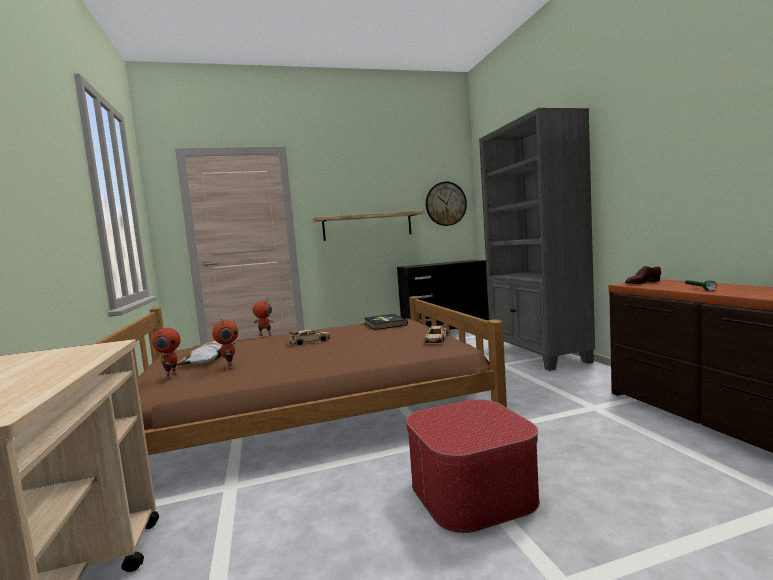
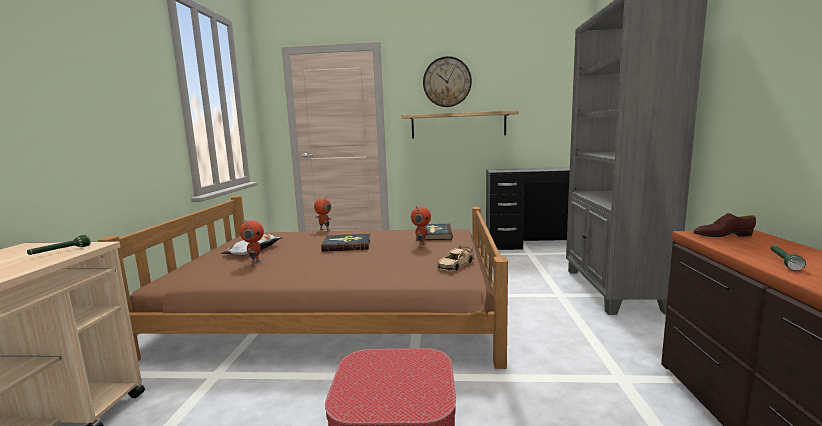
camera: 20 degrees right, 5 degrees up
(81, 352) = (60, 251): none -> green flashlight
(171, 376) = (208, 264): toy robot -> toy robot (421, 245)
(310, 342) = (347, 245): beige toy car -> book
(445, 204) = (550, 102): wall clock -> wall clock (447, 82)

